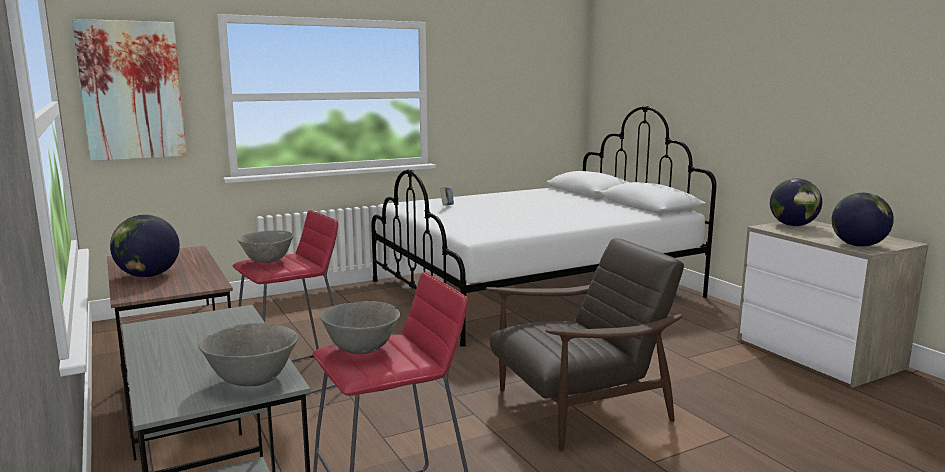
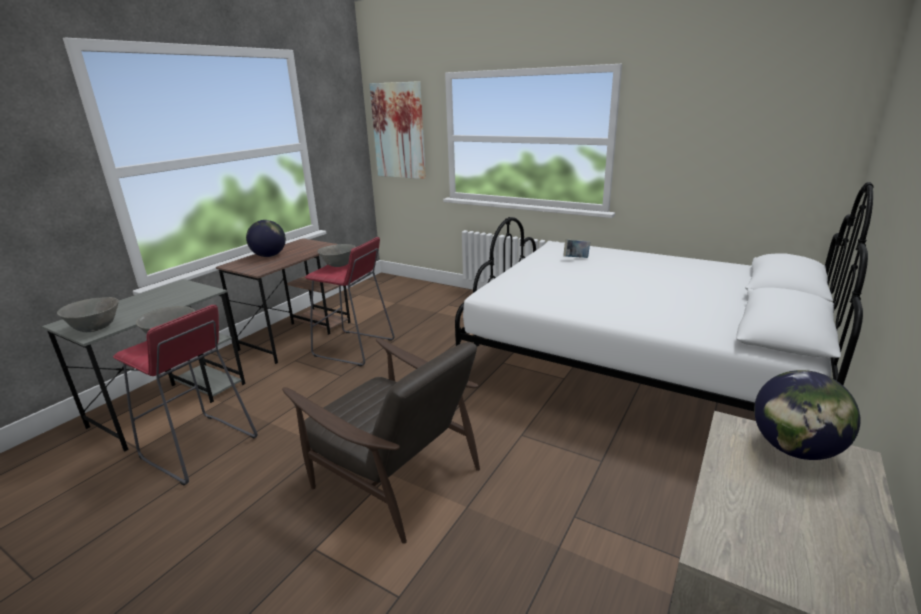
camera: 60 degrees right, 10 degrees up
(858, 245) = (741, 538): globe -> none

